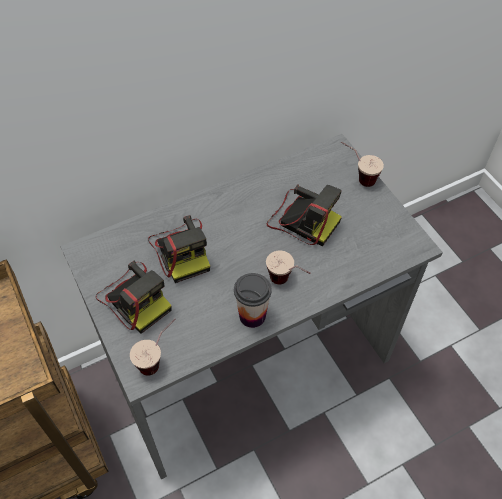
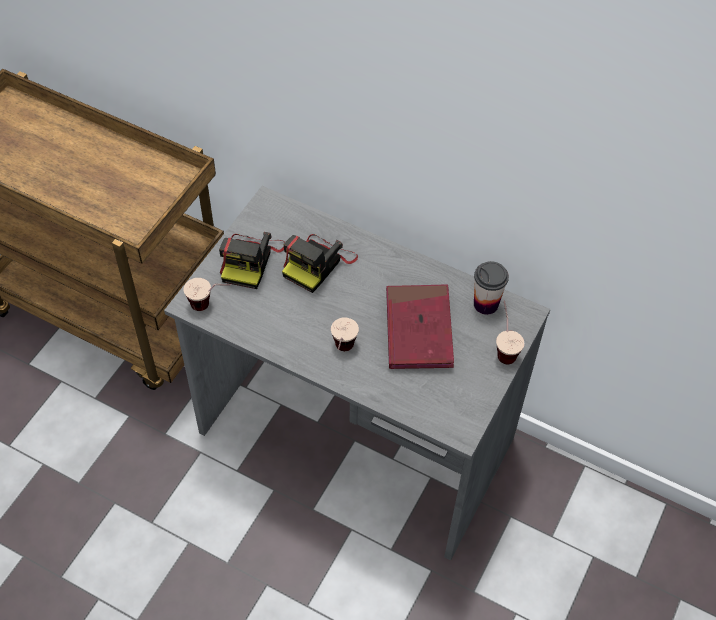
camera: 55 degrees right, 0 degrees up
(252, 315) = (292, 345): cup -> cup (486, 304)
(302, 219) = (418, 329): camera -> red book

